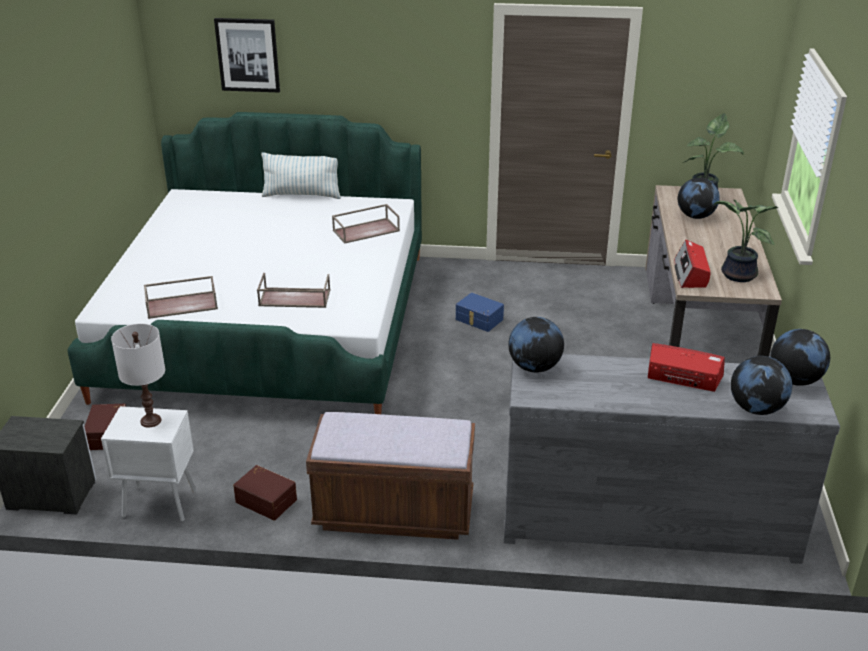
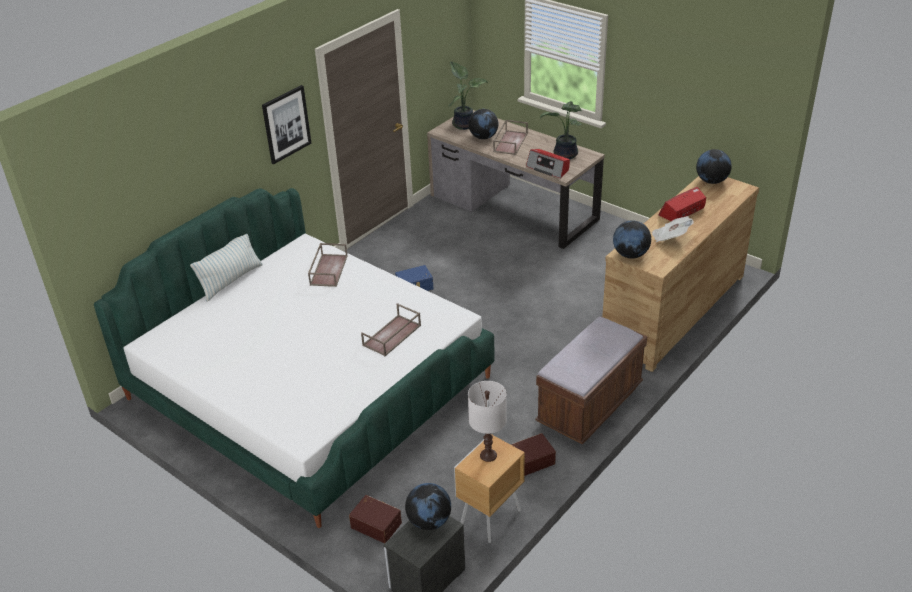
camera: 55 degrees left, 5 degrees up
(158, 503) = (489, 518): white nightstand -> brown nightstand
(182, 304) = (341, 394): brown tray -> brown tray (510, 142)
(248, 55) = (149, 185): picture -> picture (286, 124)
(609, 385) = (670, 237): none -> newspaper
(646, 520) = (673, 310): grey dresser -> brown dresser
(756, 409) = (727, 203): globe -> globe (429, 521)

